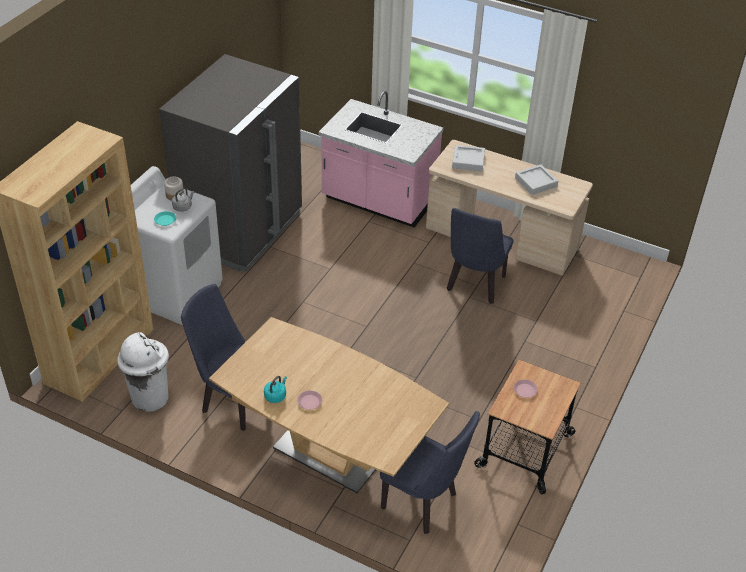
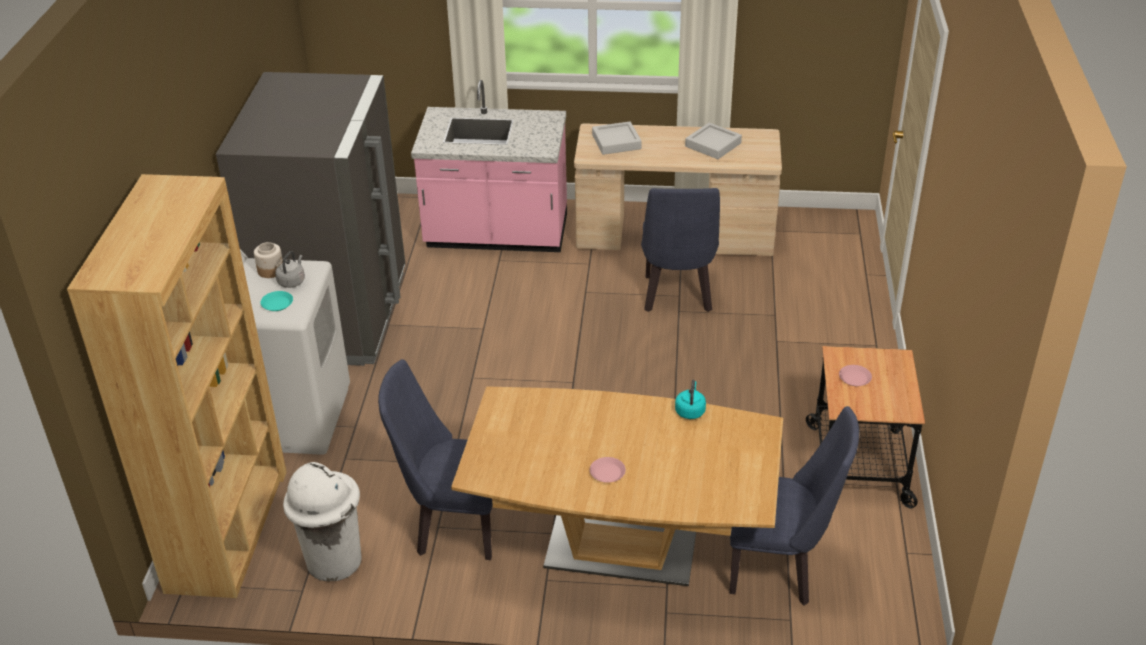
camera: 20 degrees left, 5 degrees down
(276, 396) = (557, 479): turquoise kettle -> turquoise kettle (690, 411)

